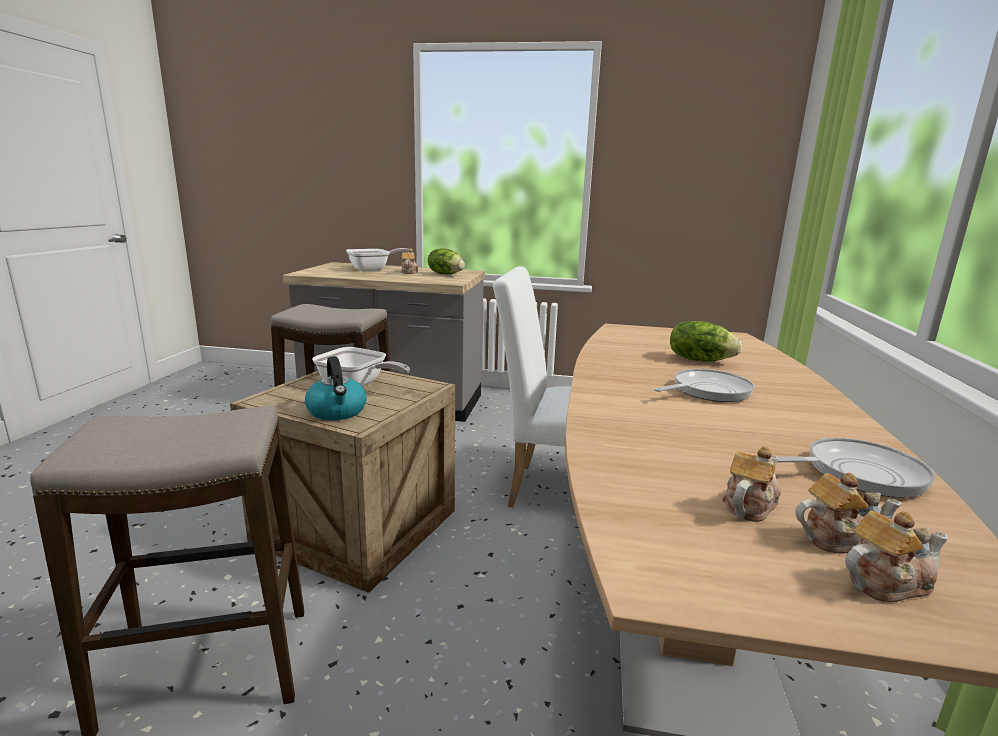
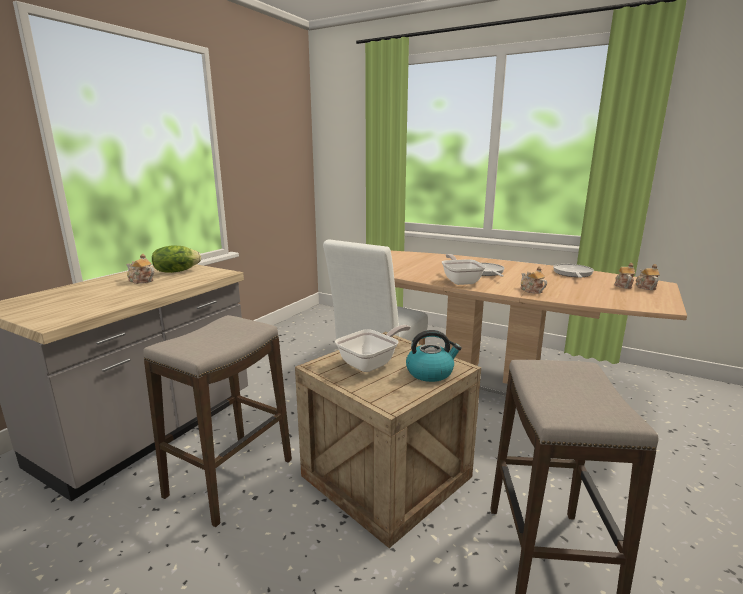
camera: 70 degrees left, 0 degrees up
(373, 270) = (94, 292): frying pan -> frying pan (460, 281)
(699, 360) = (436, 265): lettuce -> none
(748, 505) = (605, 289): teapot -> teapot (531, 290)

